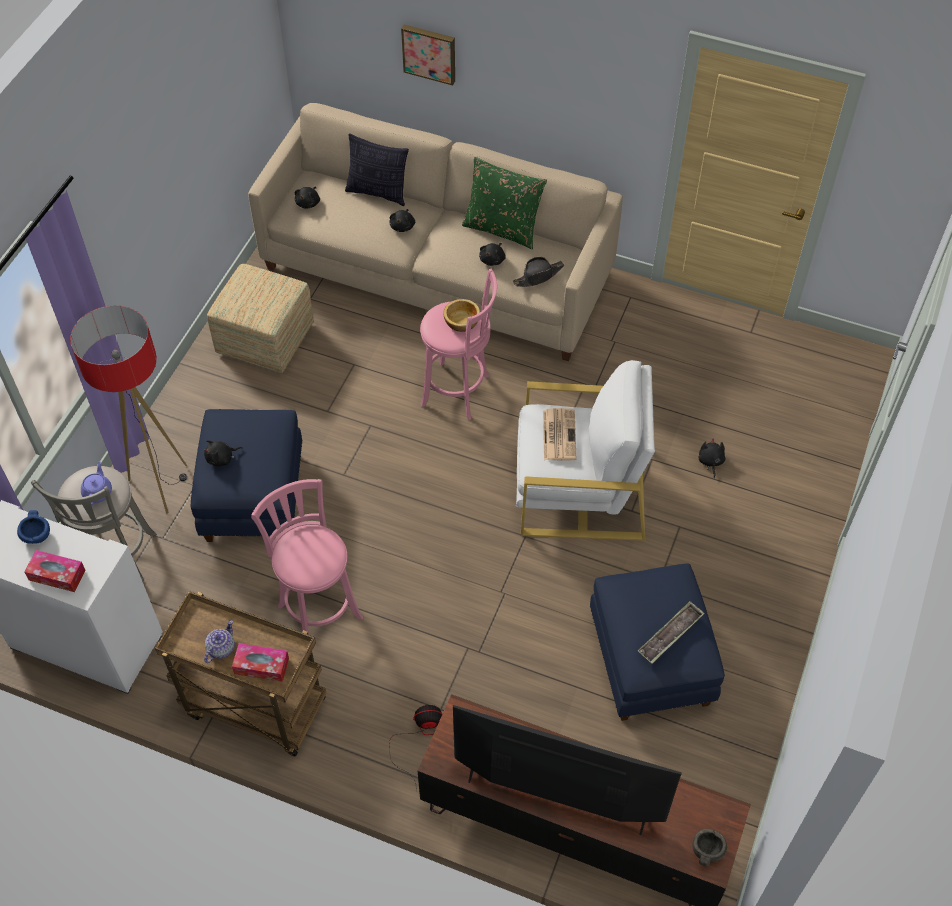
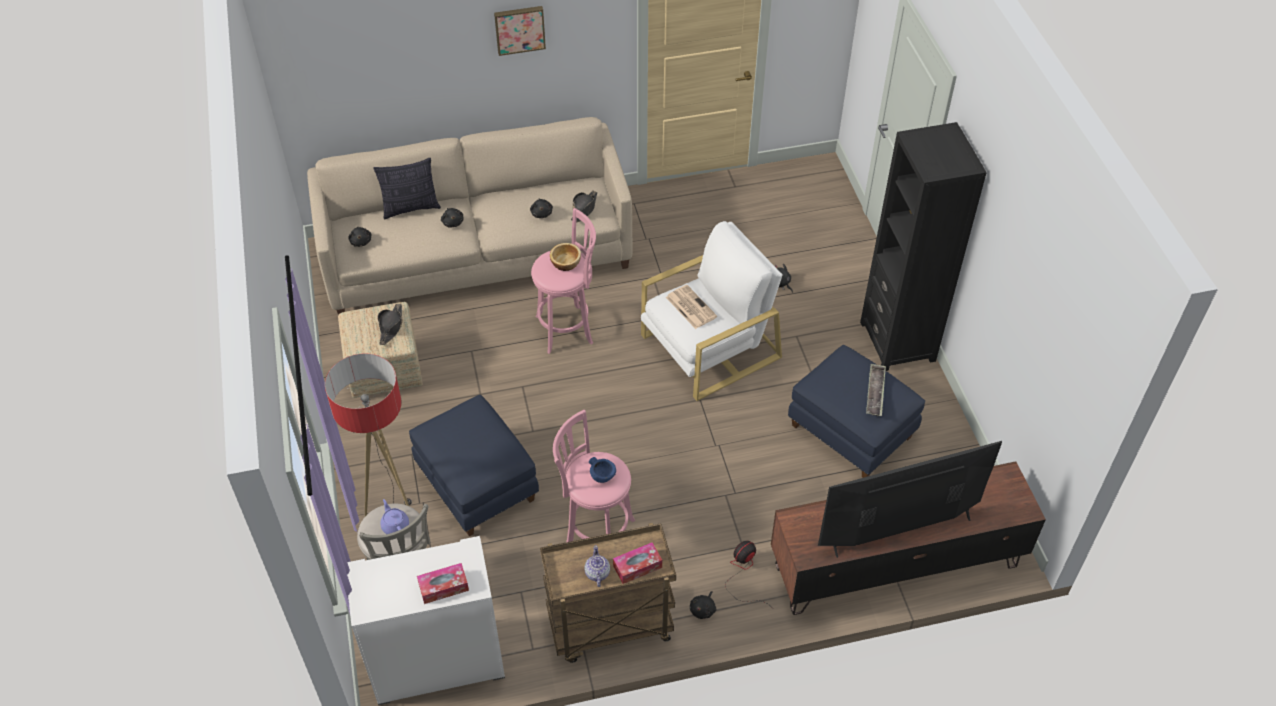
camera: 35 degrees left, 5 degrees down
(37, 535) = (400, 569): blue bowl -> blue bowl (603, 475)
(222, 458) = (459, 455): black plush toy -> black plush toy (703, 609)
(271, 300) = (391, 327): none -> black hat
(429, 53) = (418, 71): picture -> picture (519, 29)
(502, 228) = (529, 189): green pillow -> none
(707, 850) = (1015, 504): grey bowl -> none
(784, 594) = (897, 341): none -> black bookcase

